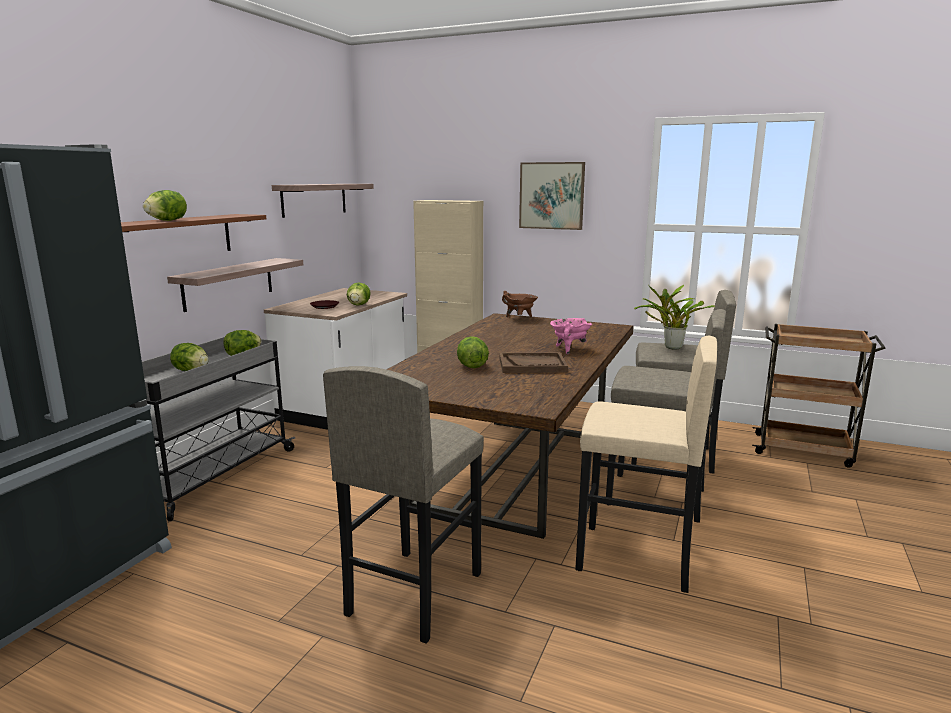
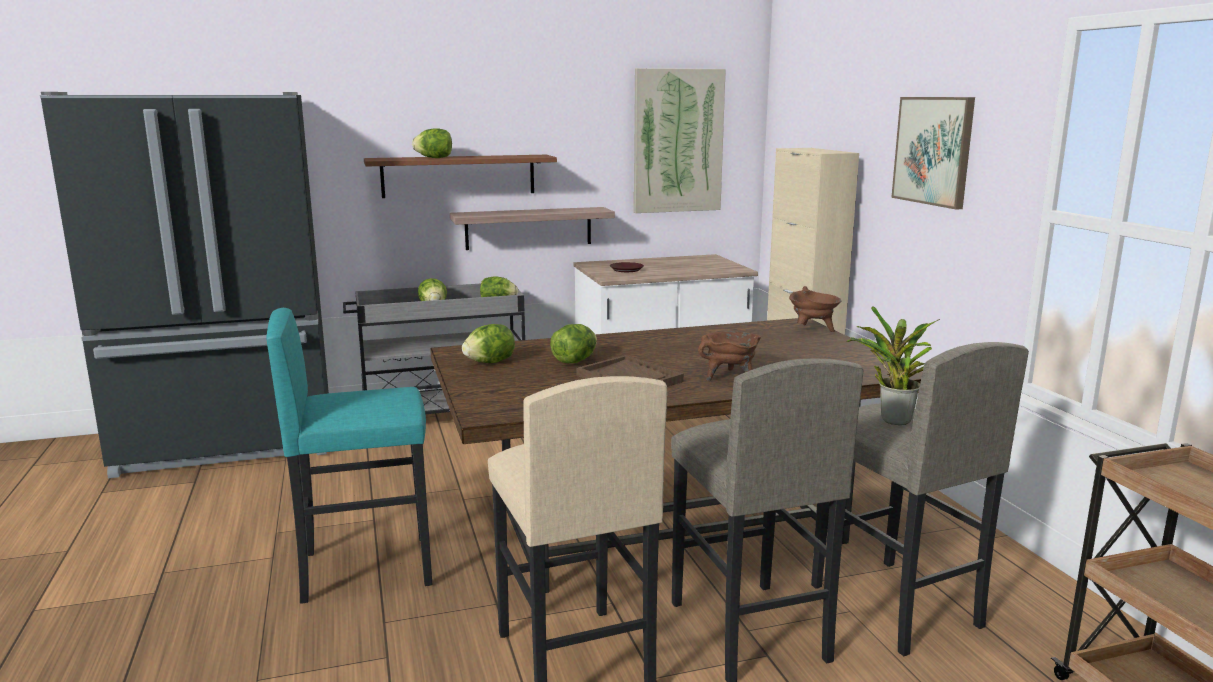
camera: 50 degrees right, 0 degrees up
(314, 199) = (678, 141): shelf -> picture
(359, 305) = (660, 275): lettuce -> lettuce (490, 362)
(413, 593) = (366, 568): grey stool -> turquoise stool
(569, 349) = (729, 377): pink cooking pot -> brown cooking pot

